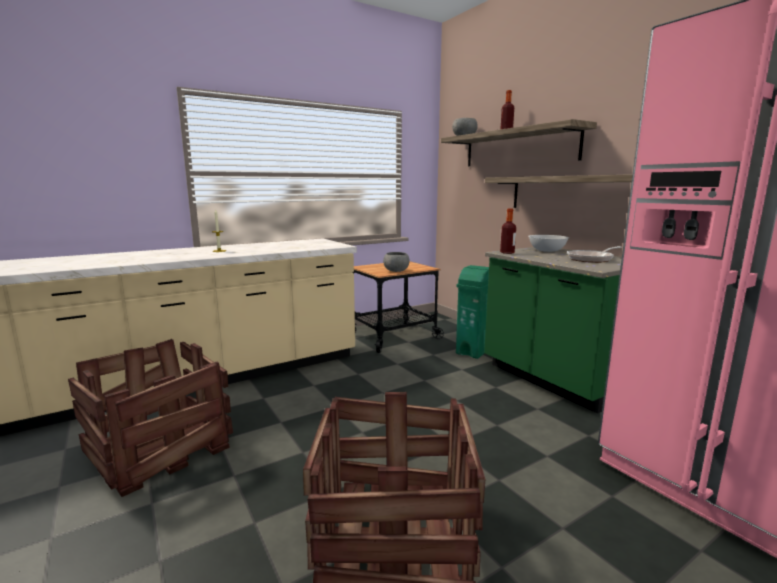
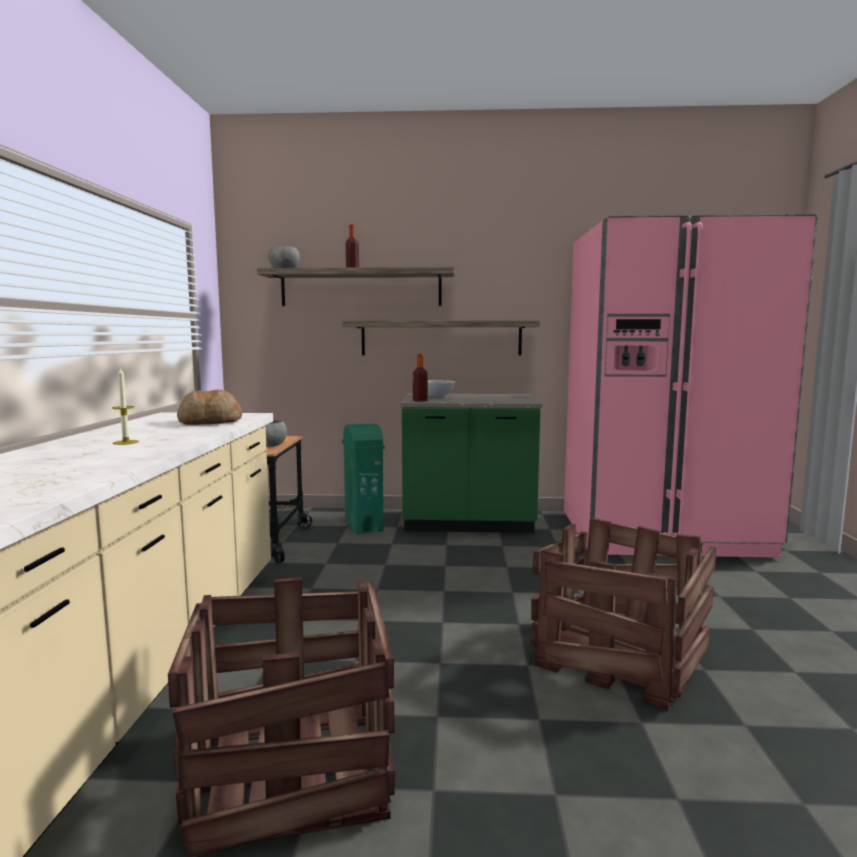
camera: 55 degrees left, 5 degrees down
(299, 247) = (209, 422): none -> bread
(591, 259) = (492, 397): frying pan -> none

